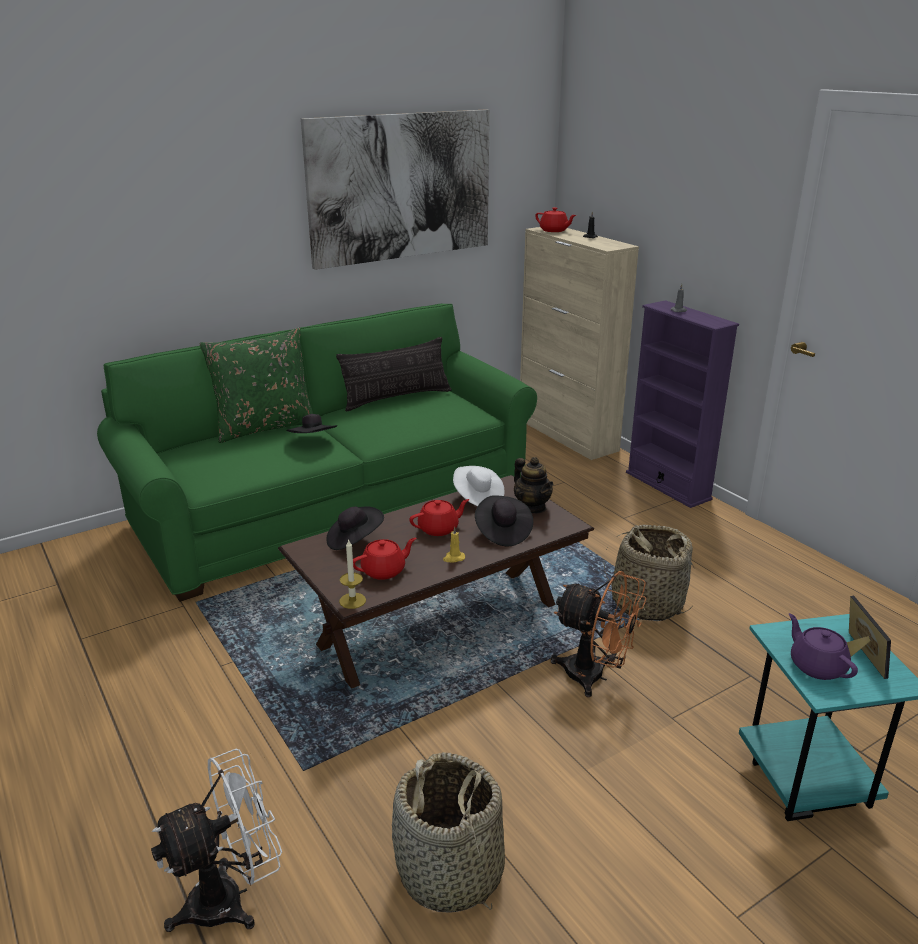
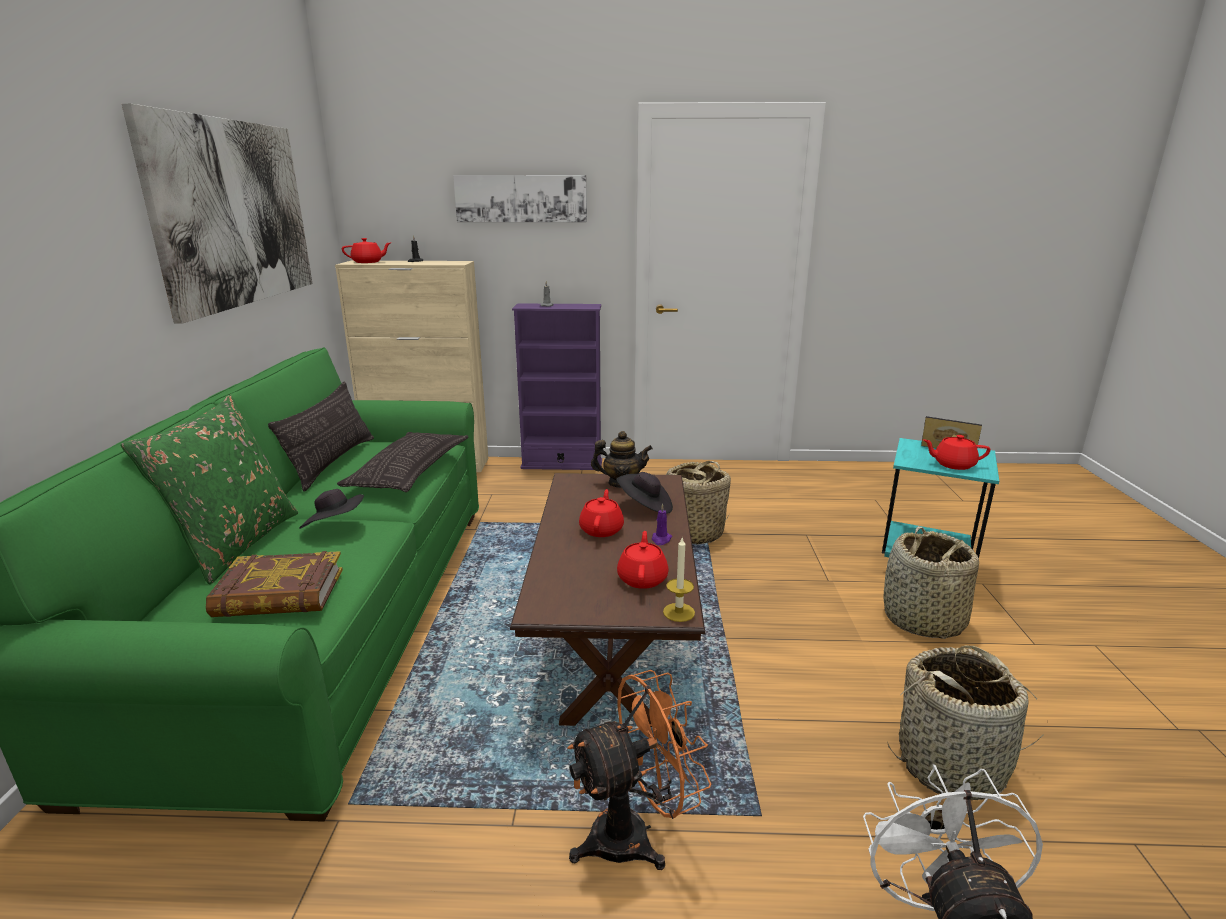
camera: 55 degrees left, 5 degrees down
(226, 463) = (279, 594): none -> book
(354, 540) = (564, 576): black hat -> none
(419, 425) = (409, 470): none -> pillow
(453, 558) = (661, 539): yellow candle -> purple candle
(478, 498) = (574, 497): white hat -> none
(594, 676) = (757, 590): orange fan -> orange fan (634, 834)
(676, 808) = (922, 620): none -> basket
(690, 188) = (521, 198): none -> picture
(816, 666) = (953, 464): purple teapot -> red teapot

